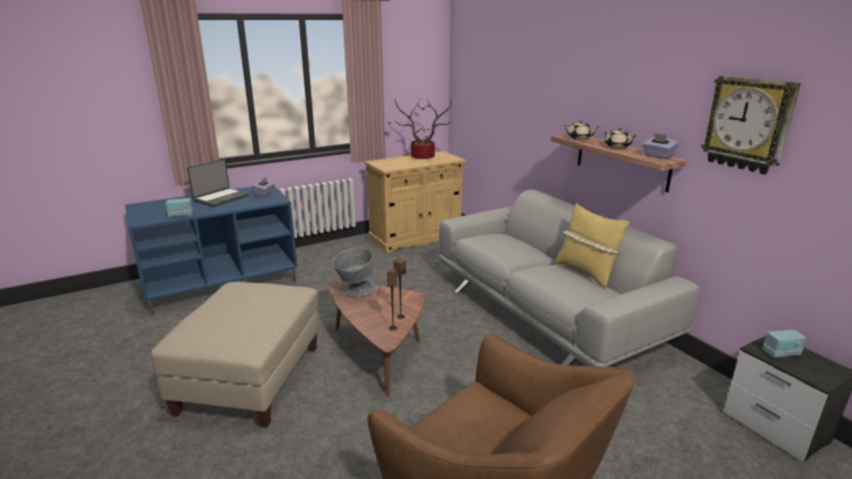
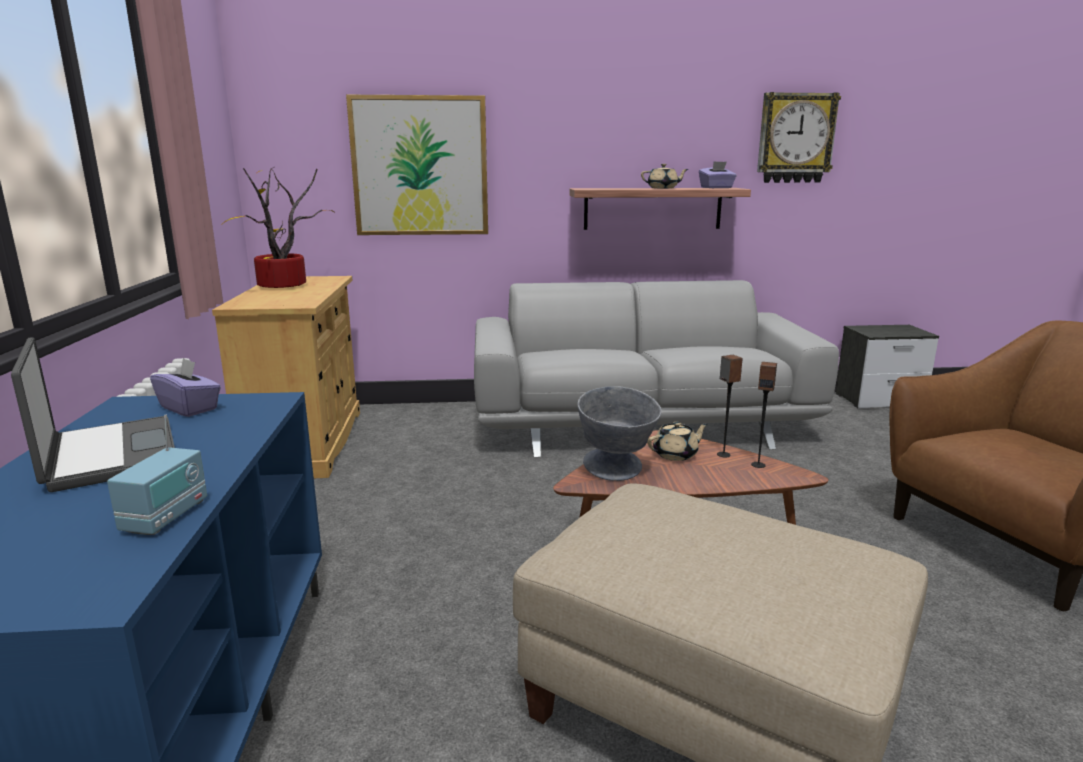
camera: 65 degrees left, 5 degrees down
(507, 103) = (420, 166): none -> picture
(579, 138) = (605, 188): beige teapot -> beige teapot (676, 454)
(586, 272) = (687, 344): yellow pillow -> none
(781, 353) = (881, 331): radio -> none

